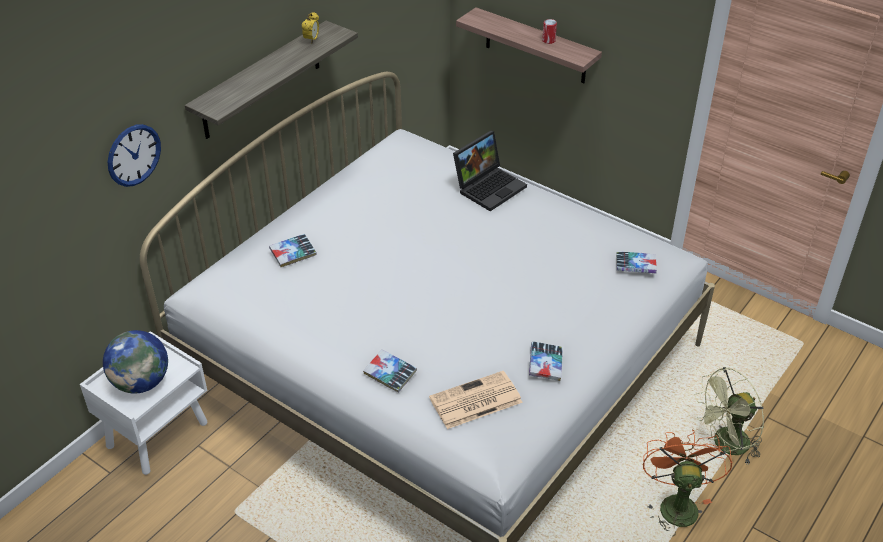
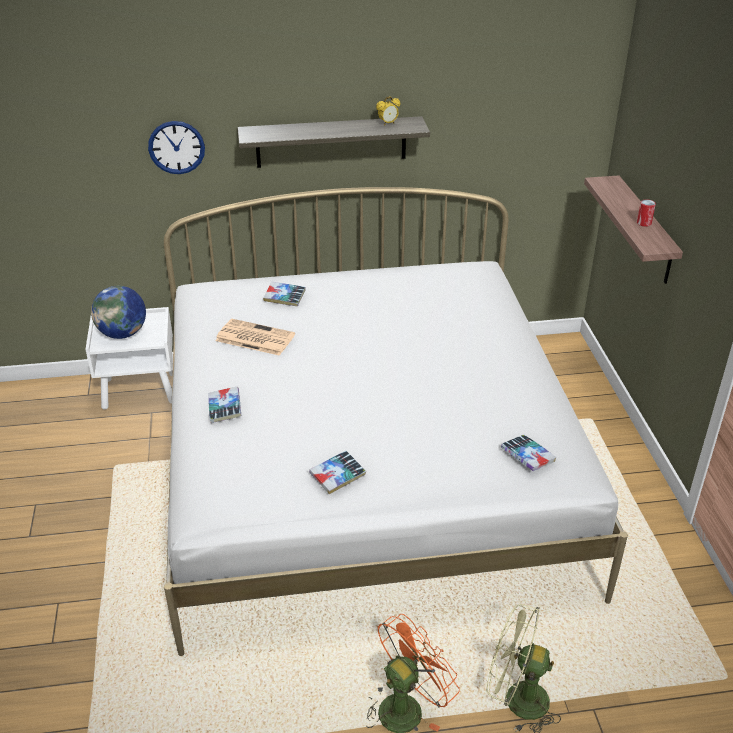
camera: 45 degrees right, 5 degrees down
(474, 401) = (249, 464): newspaper -> newspaper (254, 338)
(489, 186) = (494, 331): laptop -> none

